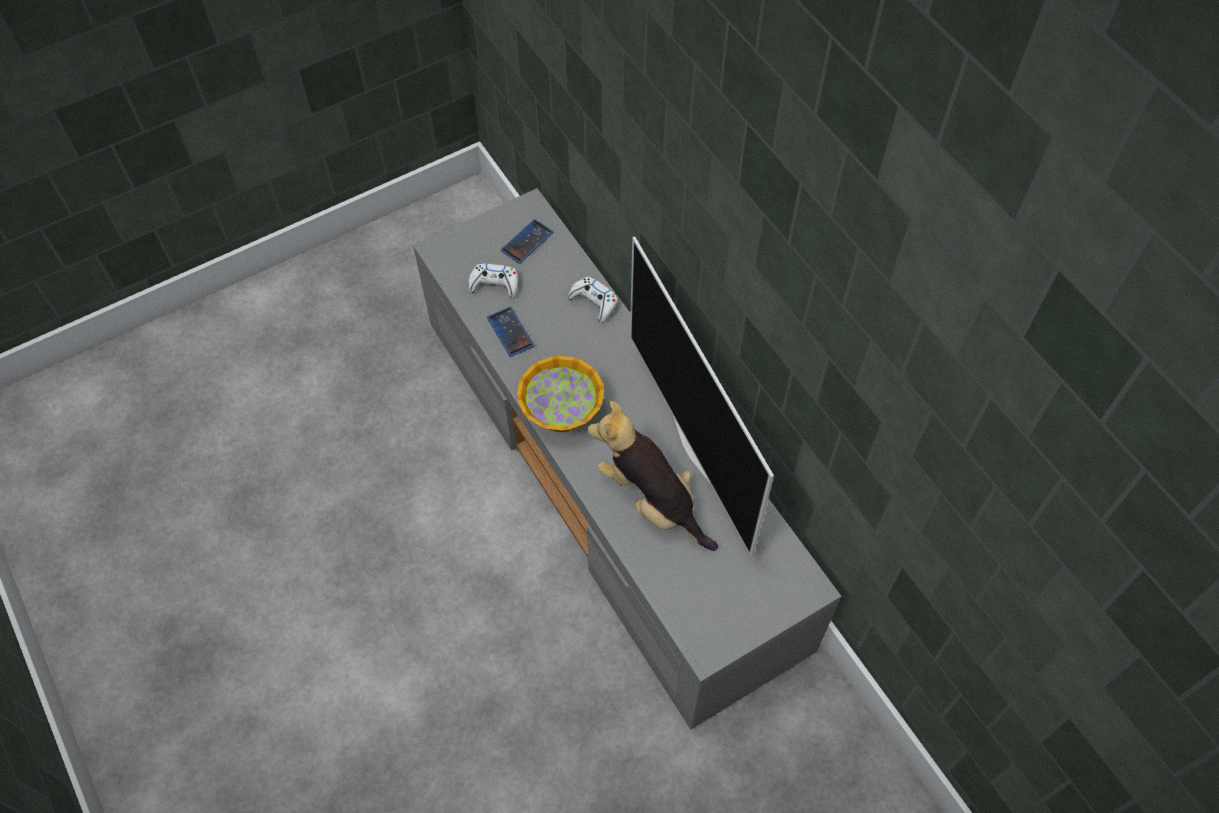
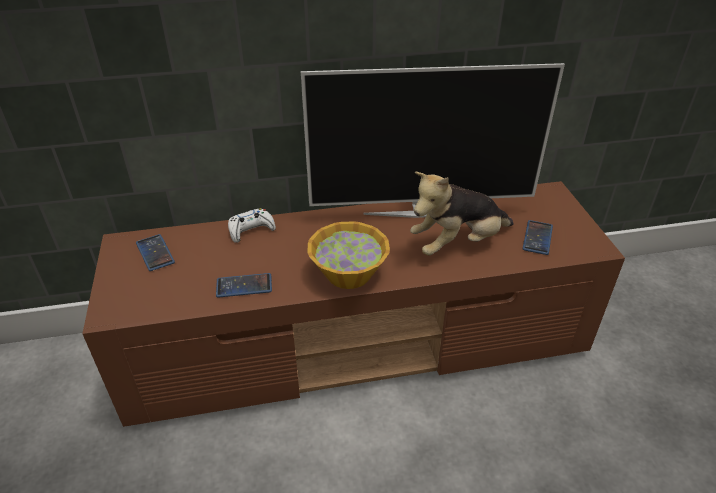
camera: 70 degrees left, 20 degrees down
(494, 284) = (183, 284): white game controller -> none
(612, 482) = (360, 342): grey tv stand -> brown tv stand
(698, 581) = (537, 238): none -> phone

